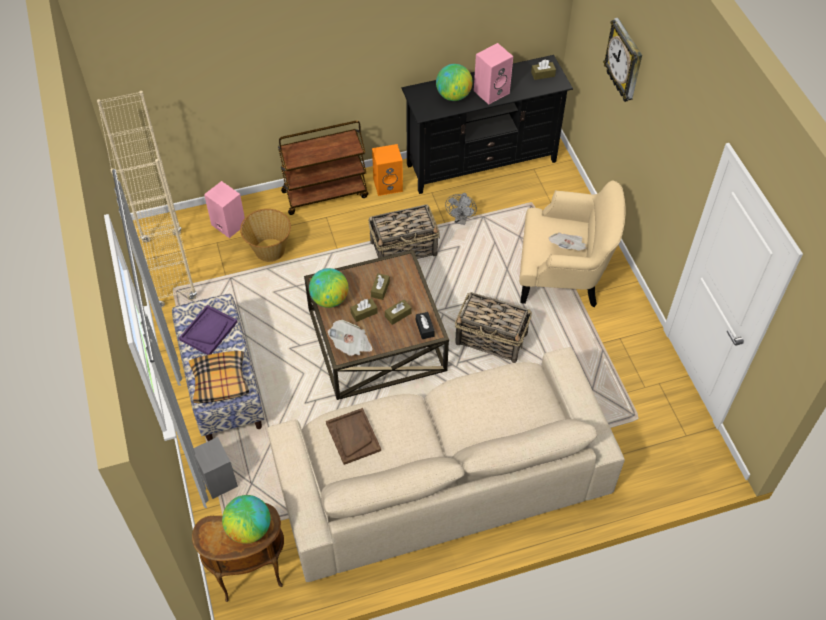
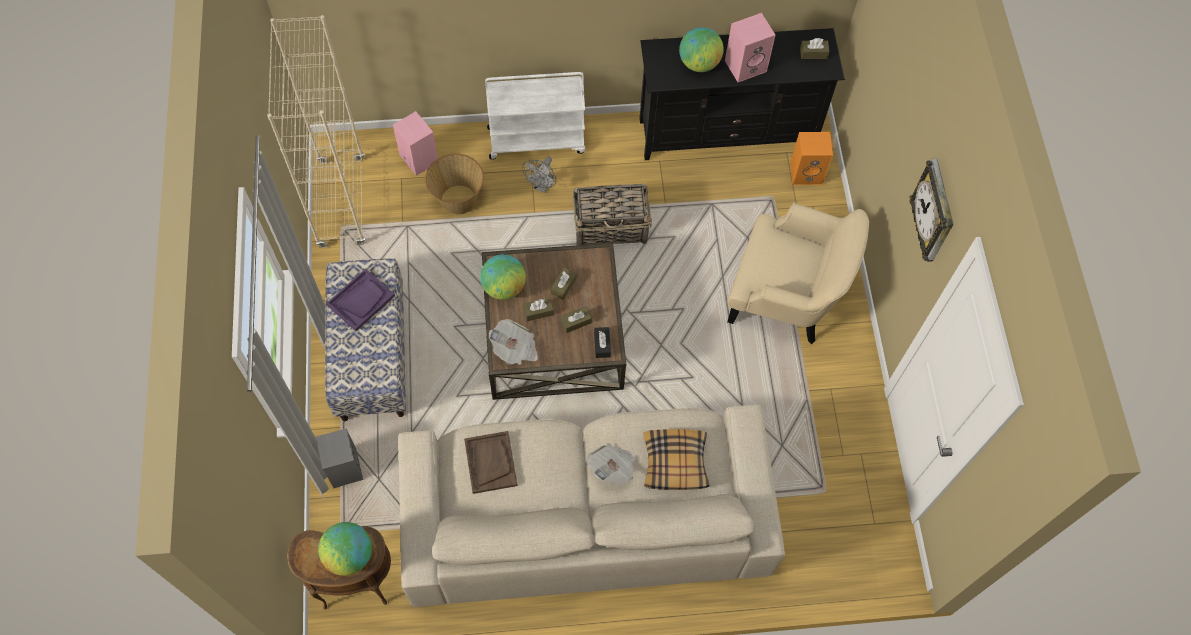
camera: 10 degrees right, 10 degrees up
(220, 382) = (360, 365): pillow -> pillow (675, 463)
(325, 193) = (537, 139): brown cart -> white cart
(388, 185) = (612, 141): orange speaker -> orange speaker (807, 172)
(461, 220) = (684, 203): grey fan -> grey fan (542, 186)
(492, 339) = (683, 360): basket -> none
(567, 248) = (791, 275): newspaper -> newspaper (613, 467)
(624, 61) = (901, 78): wall clock -> wall clock (934, 213)

